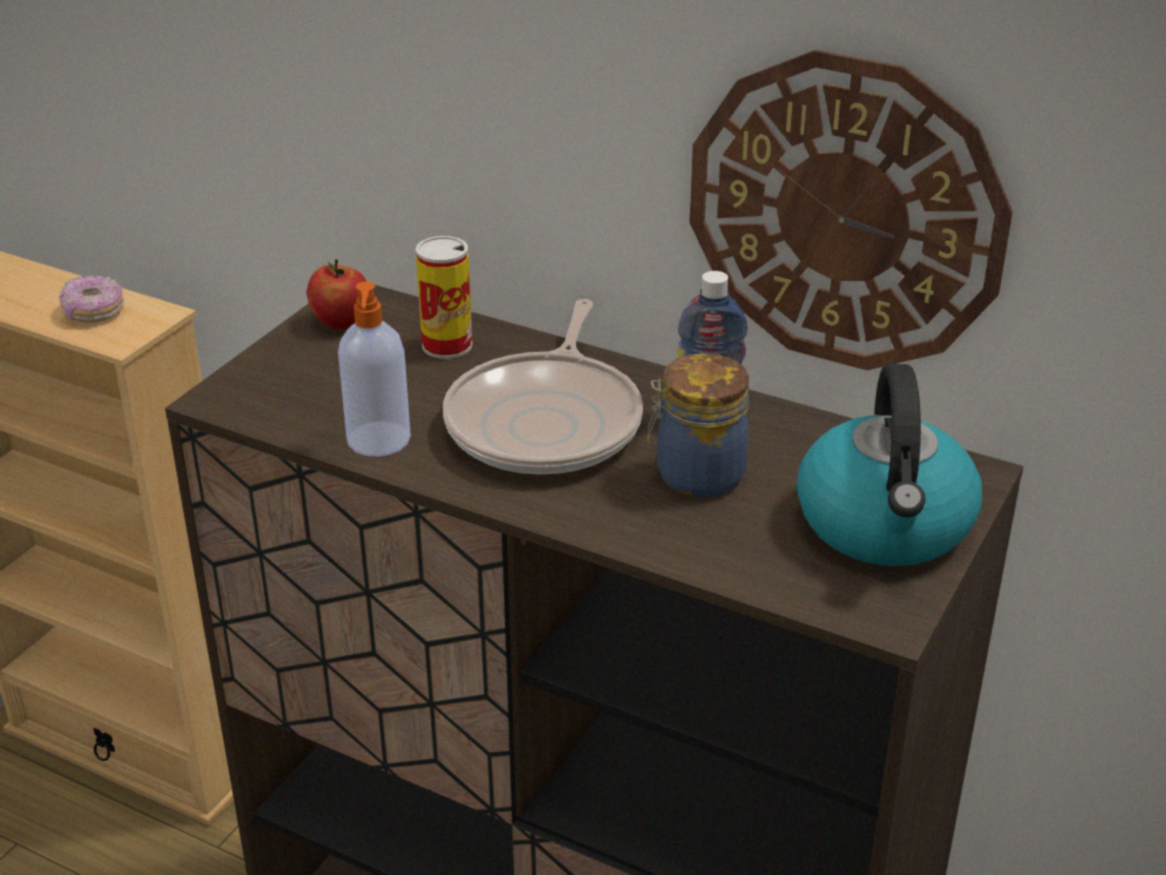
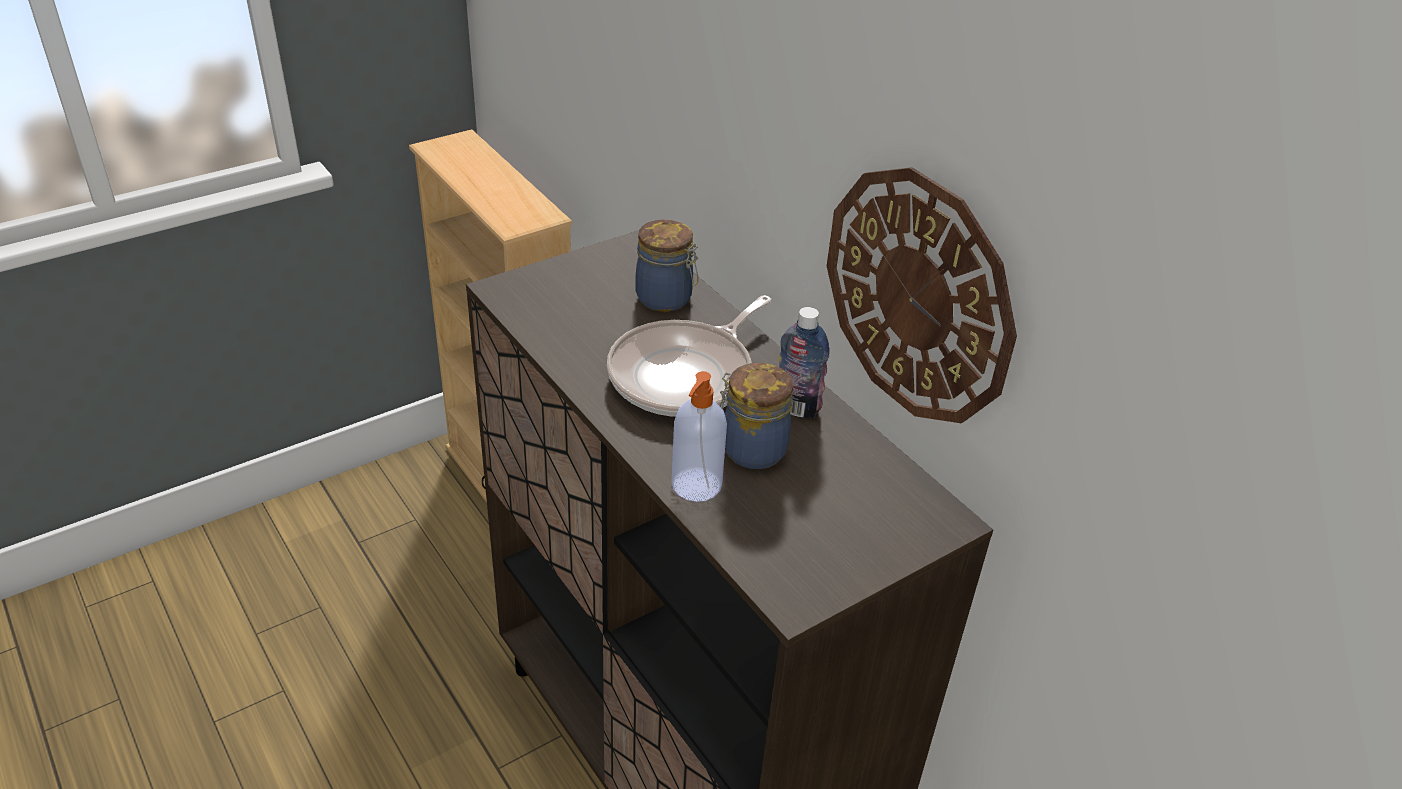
camera: 25 degrees right, 5 degrees up
(93, 312) = (510, 203): donut -> none
(341, 322) = (613, 261): apple -> none
(378, 441) = (570, 351): soap dispenser -> soap dispenser (695, 486)
(447, 345) = (666, 299): can -> jar
(885, 525) = (850, 535): kettle -> none

